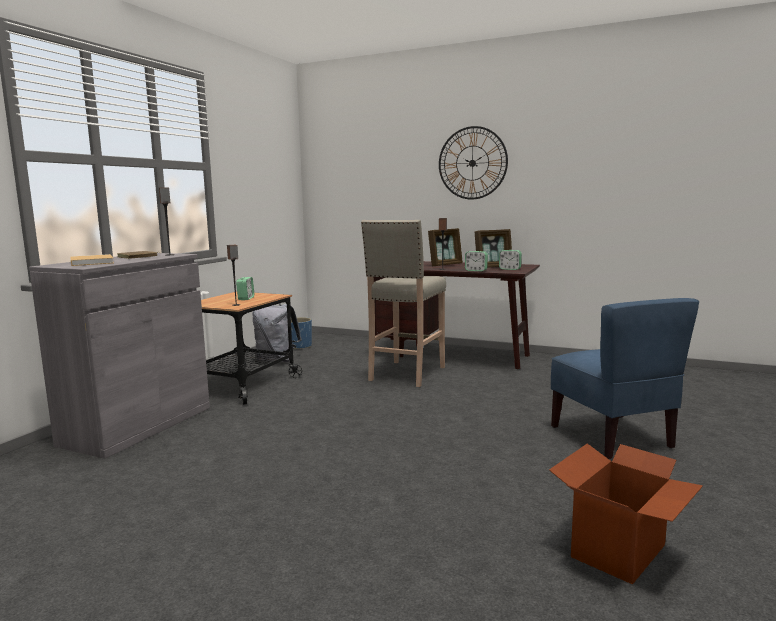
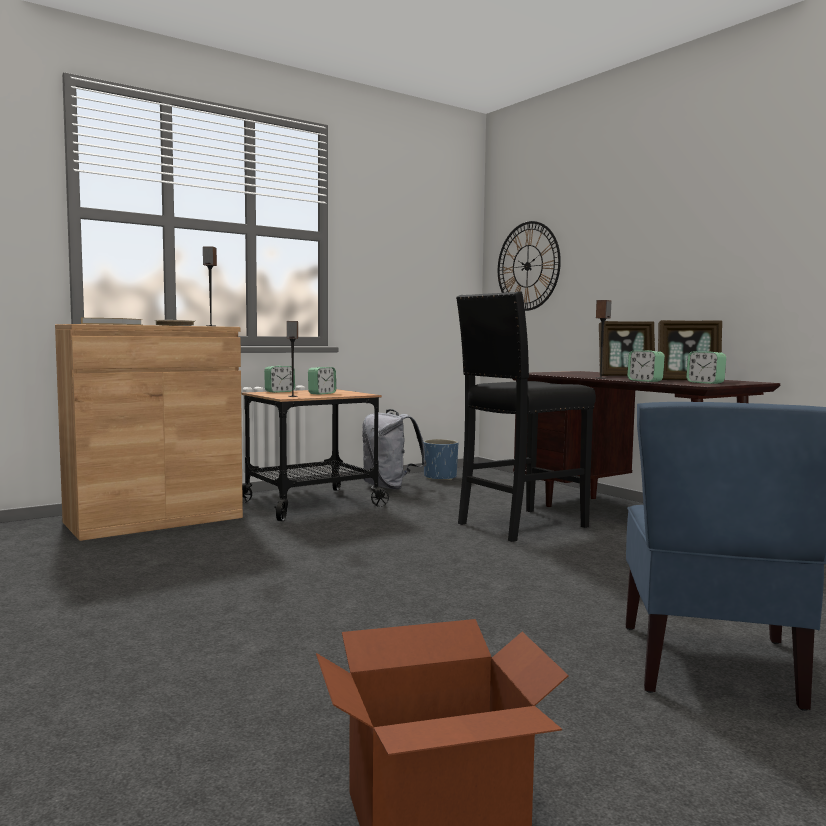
camera: 30 degrees right, 5 degrees down
(138, 425) = (154, 520): grey cabinet -> brown cabinet
(206, 300) = (279, 391): none -> alarm clock
(406, 374) = (519, 525): beige stool -> black stool
(472, 163) = (687, 223): wall clock -> wall clock (527, 266)

